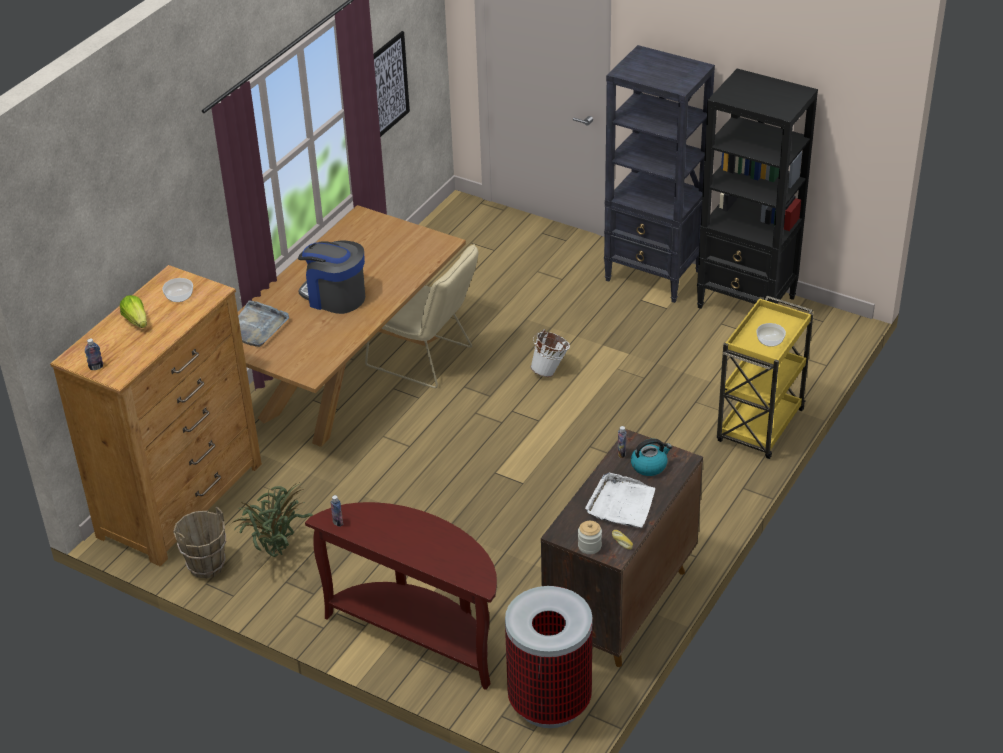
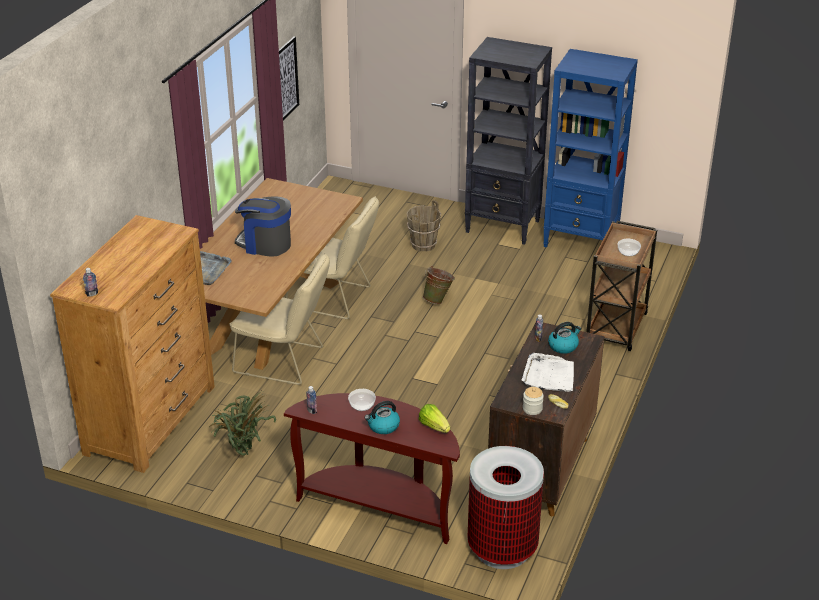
camera: 10 degrees left, 5 degrees down
(136, 321) = (119, 257): lettuce -> lettuce (434, 426)
(179, 296) = (151, 237): bowl -> bowl (361, 405)
(206, 566) = (184, 469): brown bucket -> brown bucket (423, 245)
(349, 438) = (284, 361): none -> beige chair
(415, 550) = (383, 426): none -> kettle
(550, 371) = (438, 300): white bucket -> green bucket
(747, 303) = (581, 241): black bookcase -> blue bookcase
(759, 427) = (616, 329): yellow cart -> brown cart

